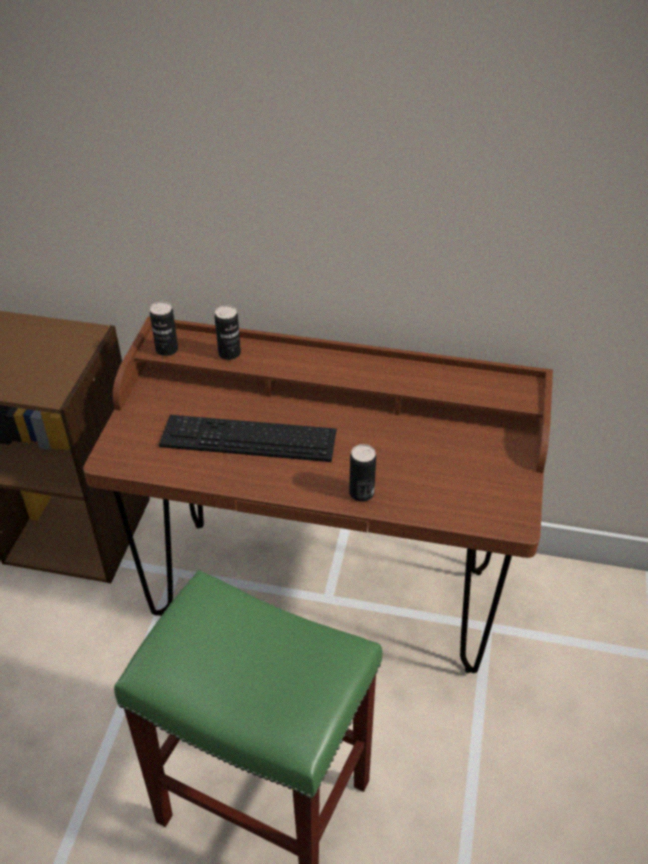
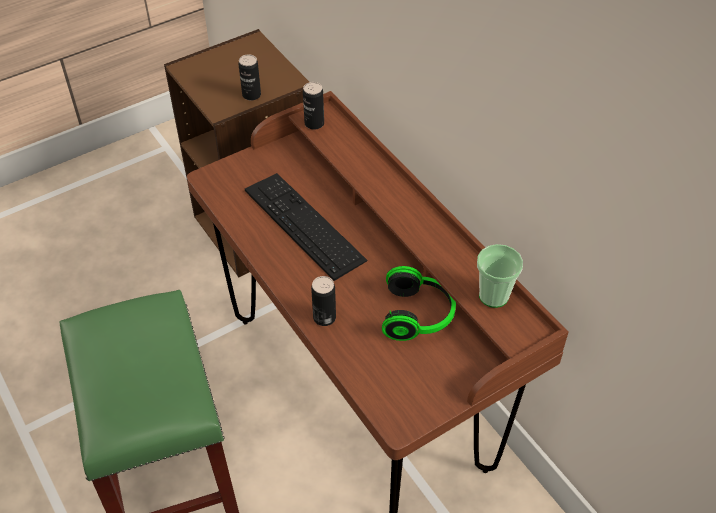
camera: 45 degrees right, 5 degrees up
(229, 353) = (349, 153): can -> can (251, 95)
(426, 440) = (418, 315): none -> headphones
(474, 382) = (493, 296): none -> cup

